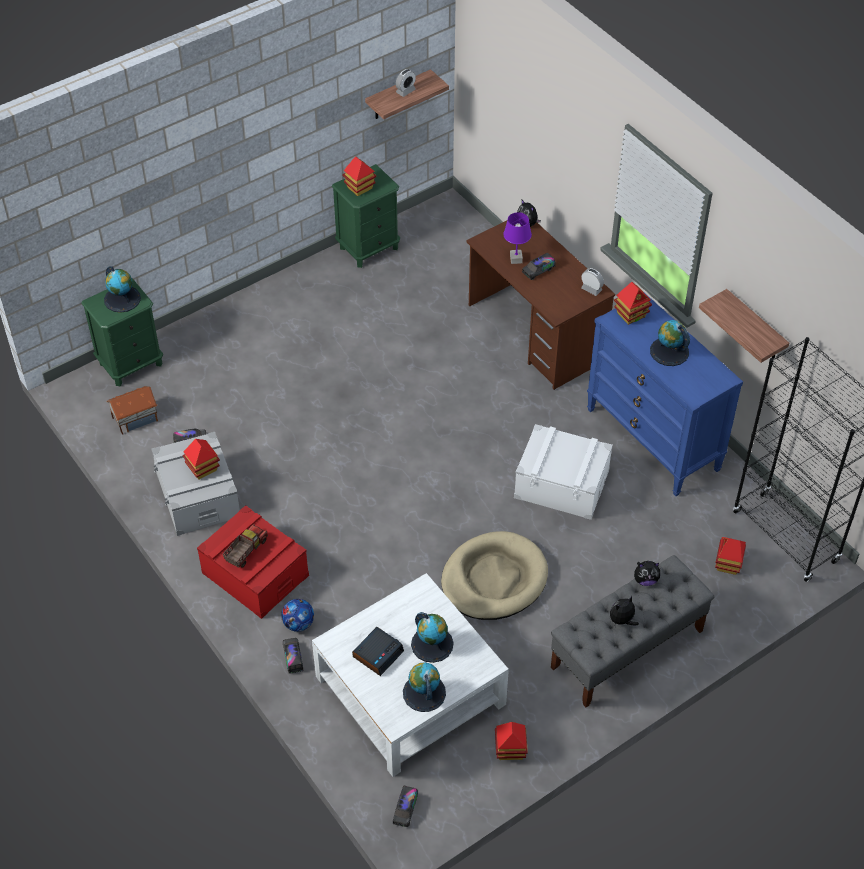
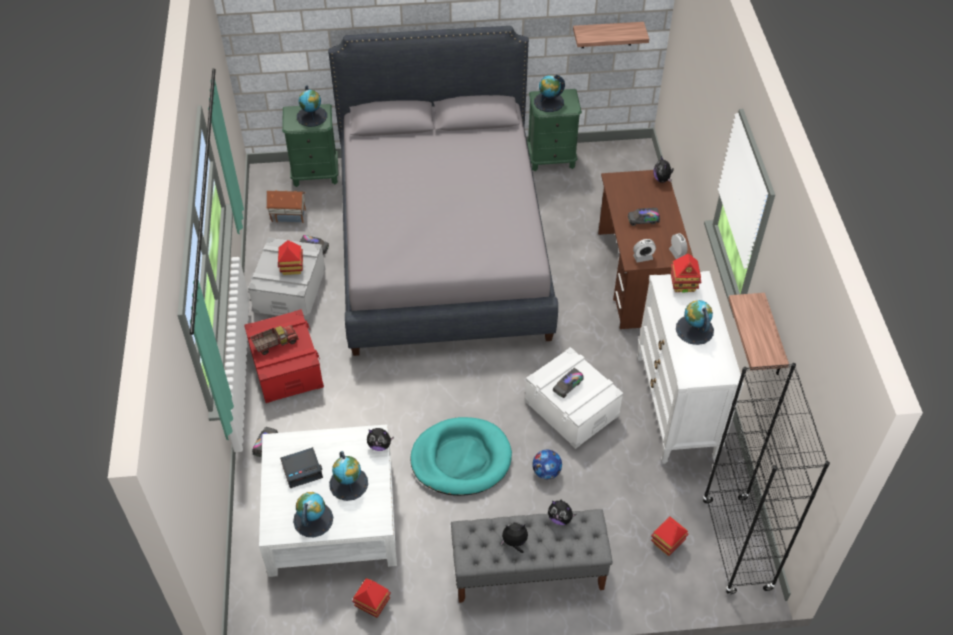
camera: 30 degrees right, 0 degrees up
(298, 624) = (289, 420): football -> football (546, 472)
(323, 382) = (442, 245): none -> grey bed
(359, 188) = (548, 102): toy house -> globe
(405, 91) = (610, 31): alarm clock -> alarm clock (643, 257)
(405, 809) = (258, 608): toy truck -> toy truck (567, 386)
(434, 595) = (380, 445): none -> plush toy
(494, 579) = (461, 459): beige dog bed -> turquoise dog bed
(515, 259) = (630, 203): purple table lamp -> none
(653, 439) = (676, 407): blue dresser -> white dresser

